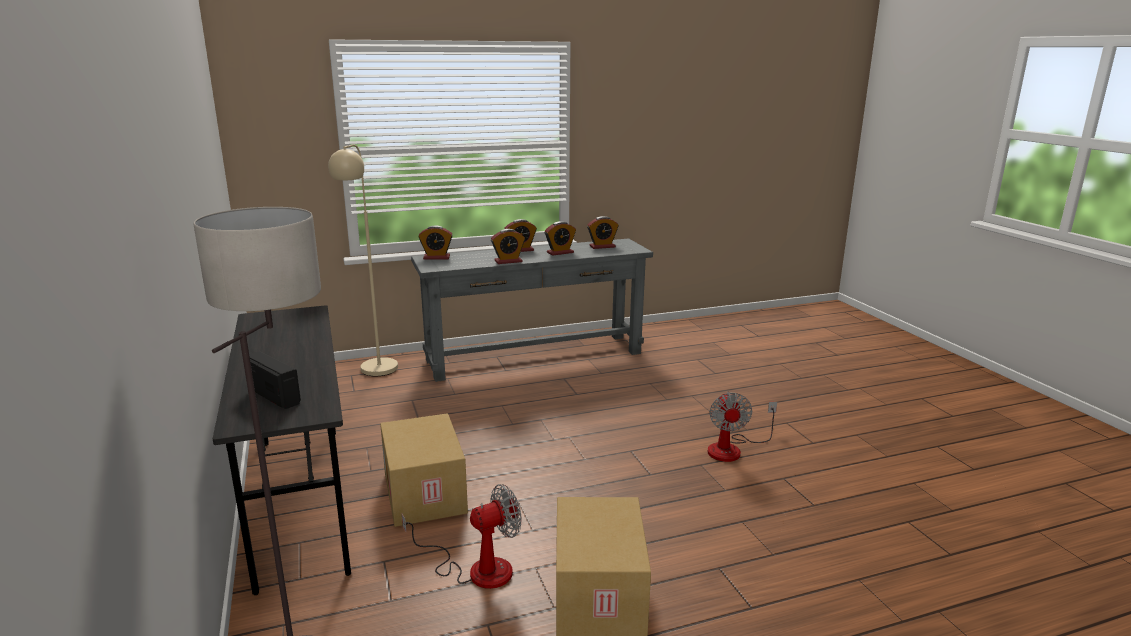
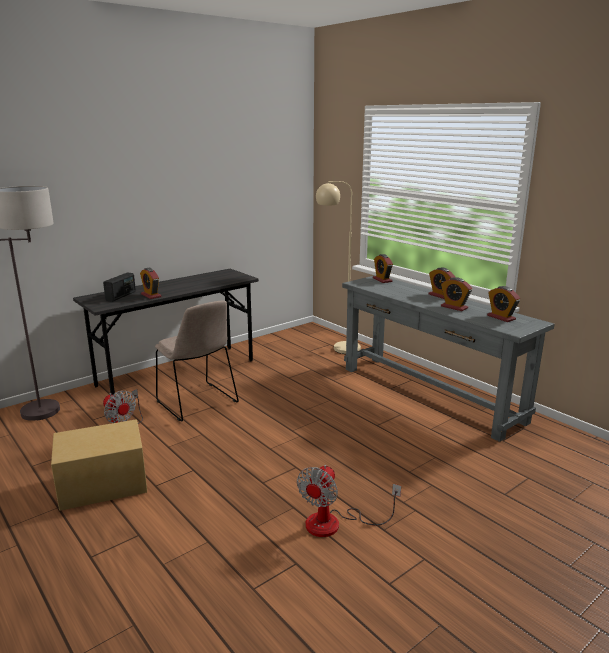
camera: 70 degrees right, 0 degrees up
(426, 493) = (198, 403): cardboard box -> beige chair
(508, 261) = (402, 297): alarm clock -> alarm clock (151, 295)
(732, 449) = (335, 523): fan -> fan turned 45 degrees counterclockwise

